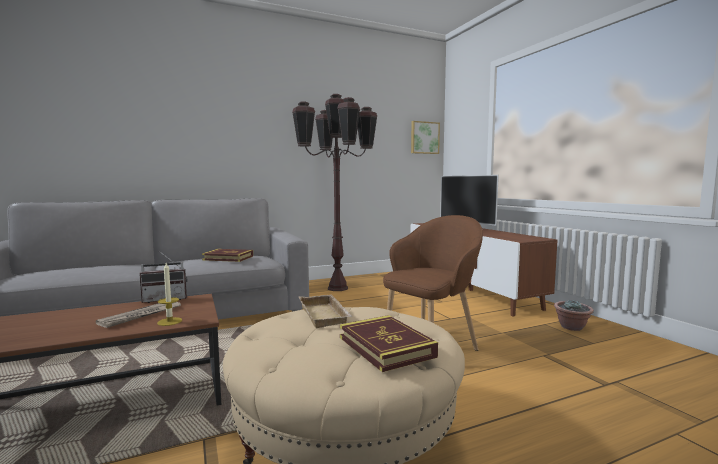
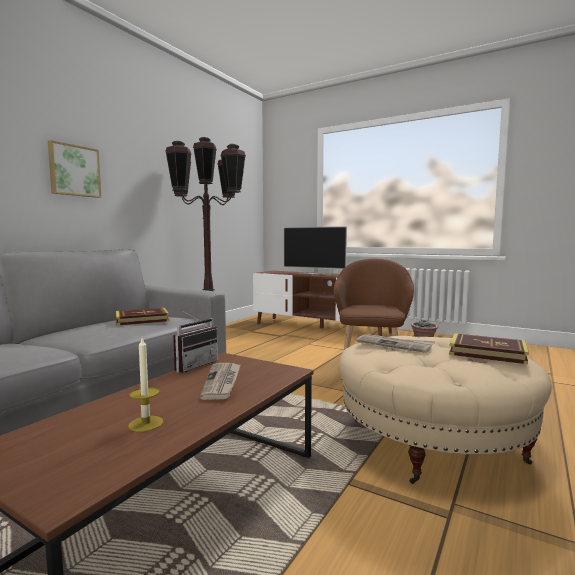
camera: 35 degrees left, 0 degrees up
(169, 321) = (270, 379): candle -> candle (146, 423)
(326, 315) = (394, 345): beige tray -> newspaper
(424, 138) = (250, 190): picture -> picture (74, 171)

